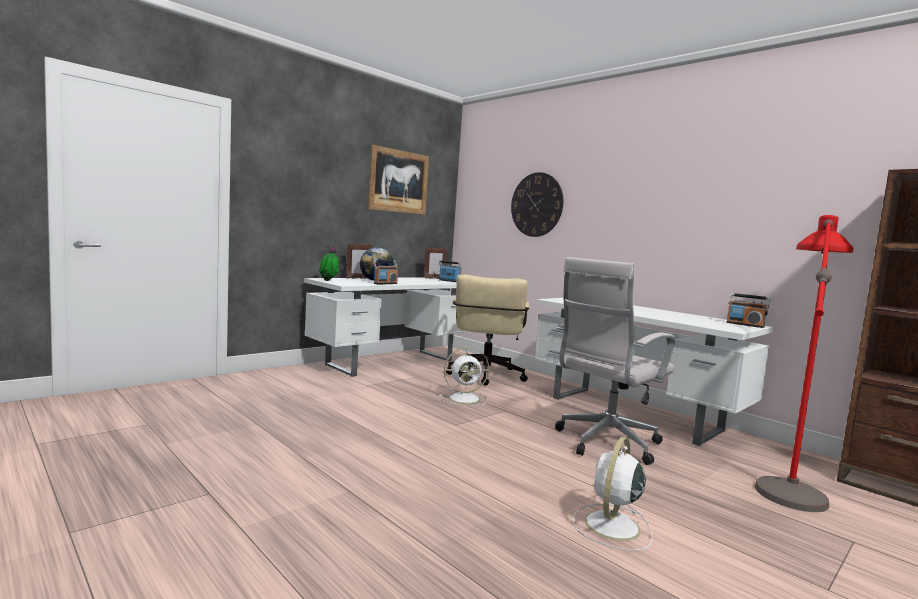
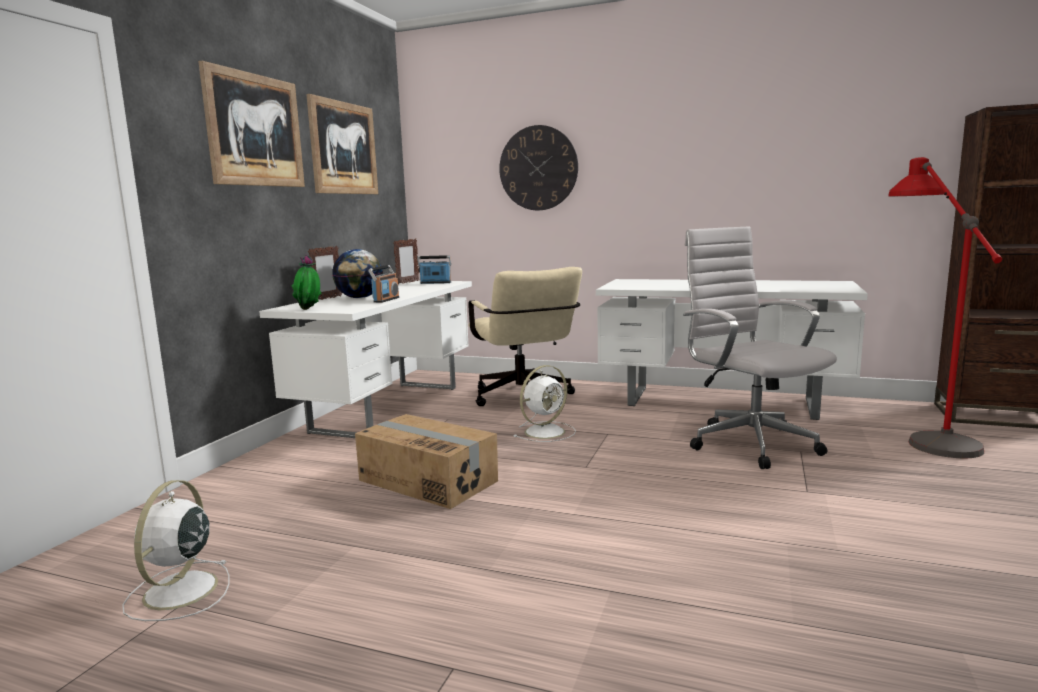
camera: 25 degrees left, 5 degrees up
(324, 166) = (255, 130): none -> picture
(348, 405) = (428, 480): none -> cardboard box
(605, 443) = (749, 442): white office chair -> white office chair turned 135 degrees clockwise
(611, 526) = (887, 528): white fan -> white fan (179, 592)
(745, 325) = (834, 283): radio -> none

